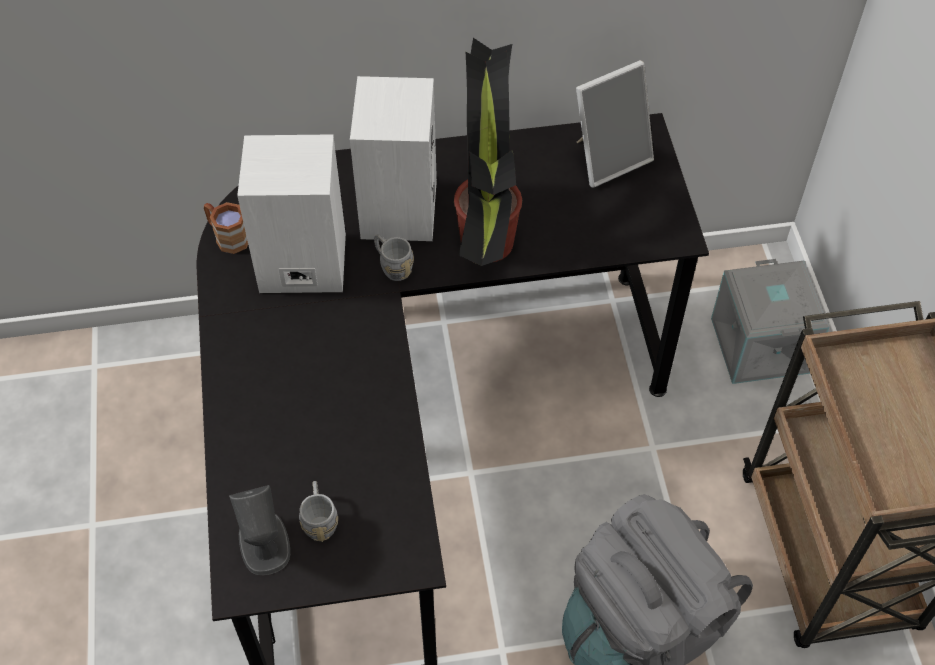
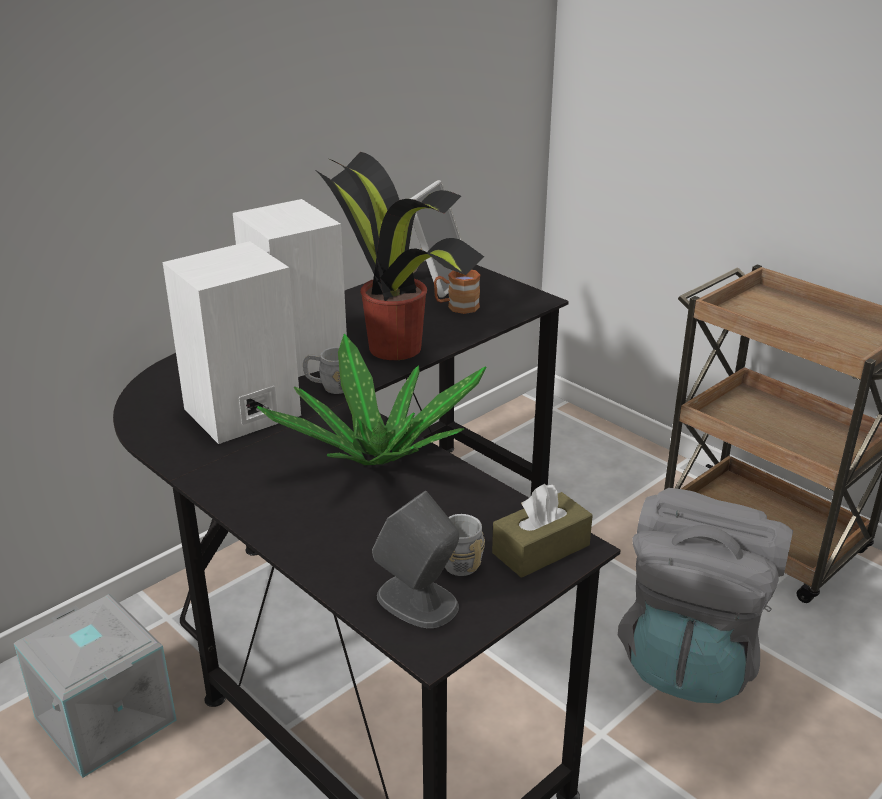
camera: 35 degrees left, 25 degrees down
(227, 236) = (145, 422): brown mug -> brown mug (456, 306)
(359, 376) = (378, 457): none -> potted plant
(389, 548) = (541, 549): none -> brown tissue box
(758, 345) = (580, 447): grey storage box -> grey storage box (103, 720)

